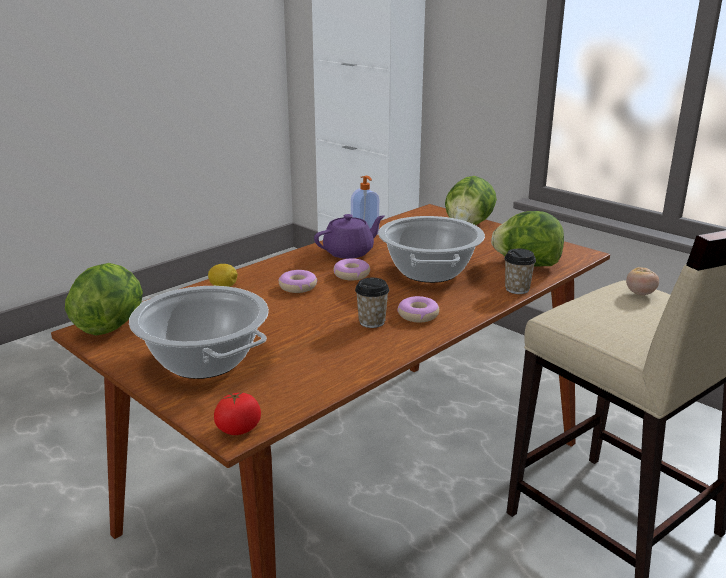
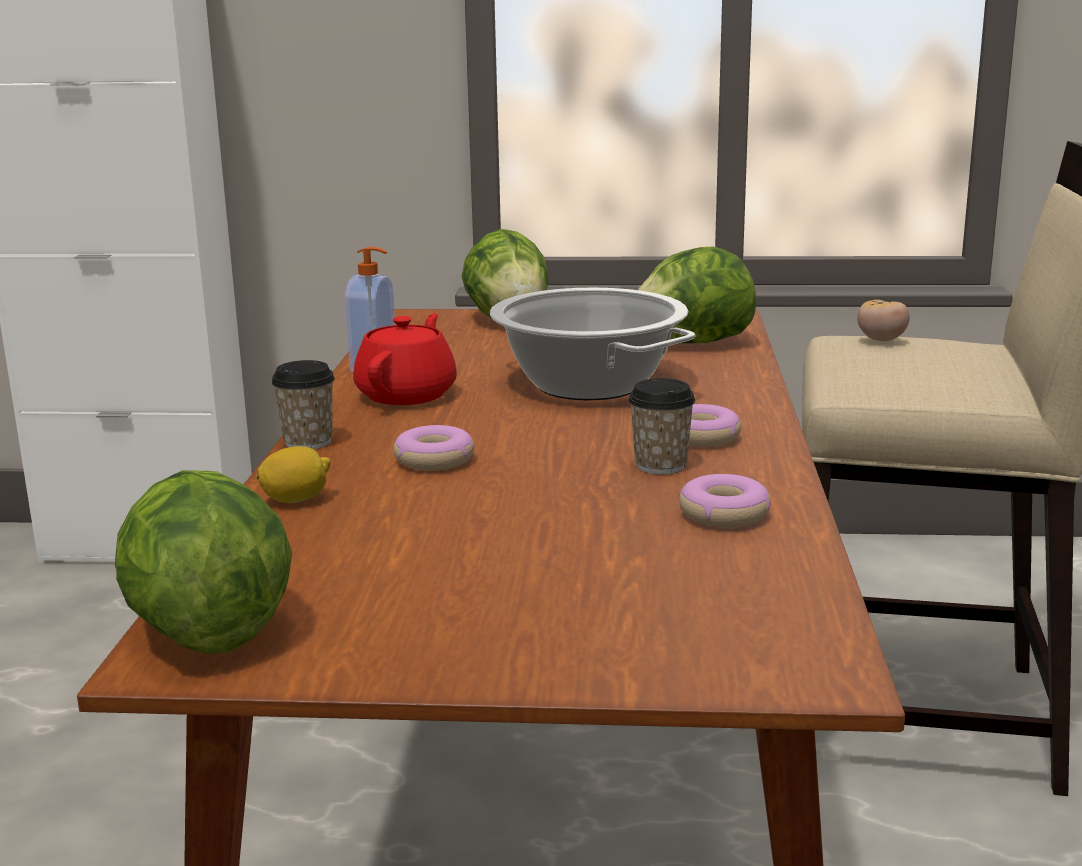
camera: 40 degrees left, 5 degrees down
(205, 361) = (531, 607): cooking pot -> none
(238, 429) = (819, 667): tomato -> none
(349, 252) = (408, 394): purple teapot -> red teapot
(351, 275) = (483, 420): donut -> donut (724, 514)
(517, 289) = (749, 372): cup -> cup (308, 442)

